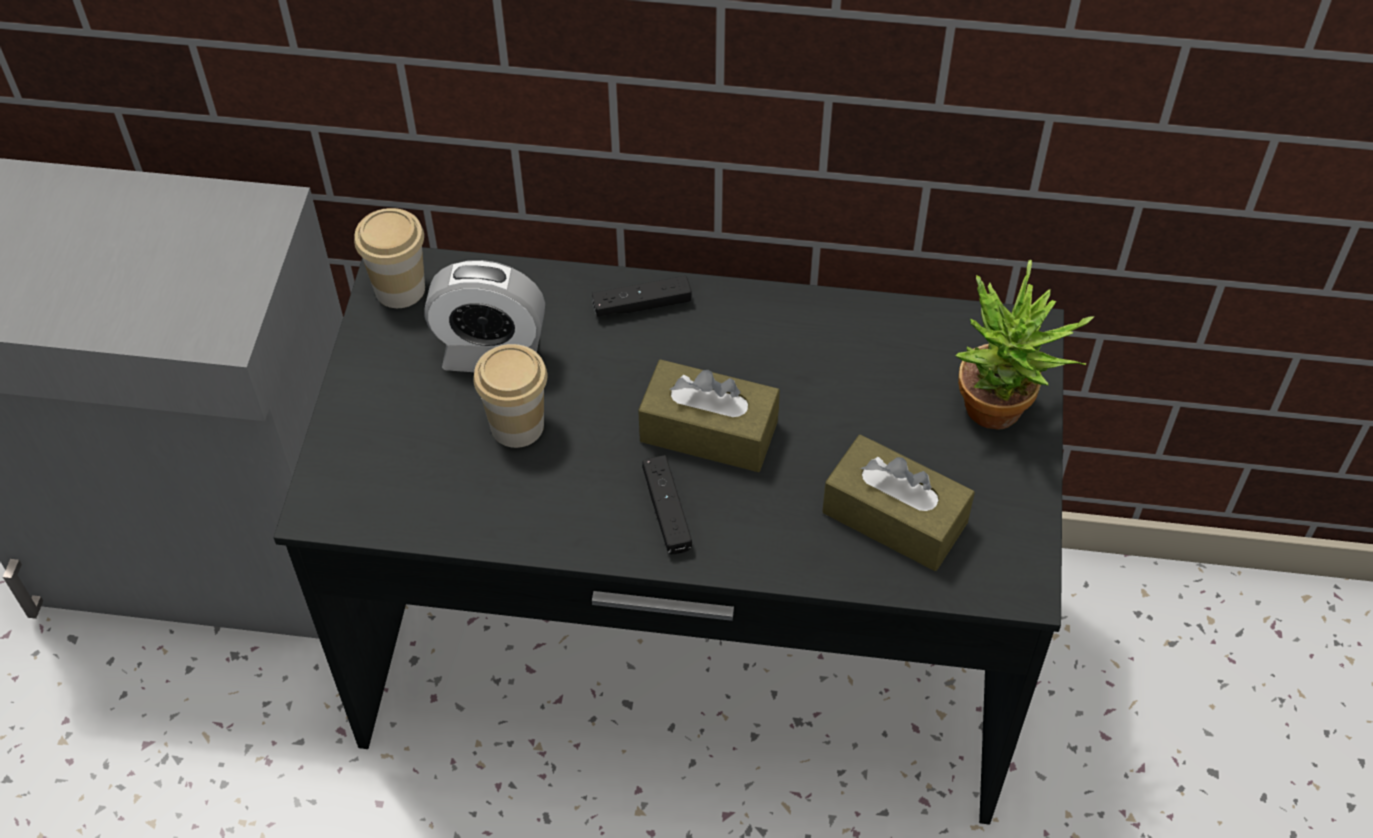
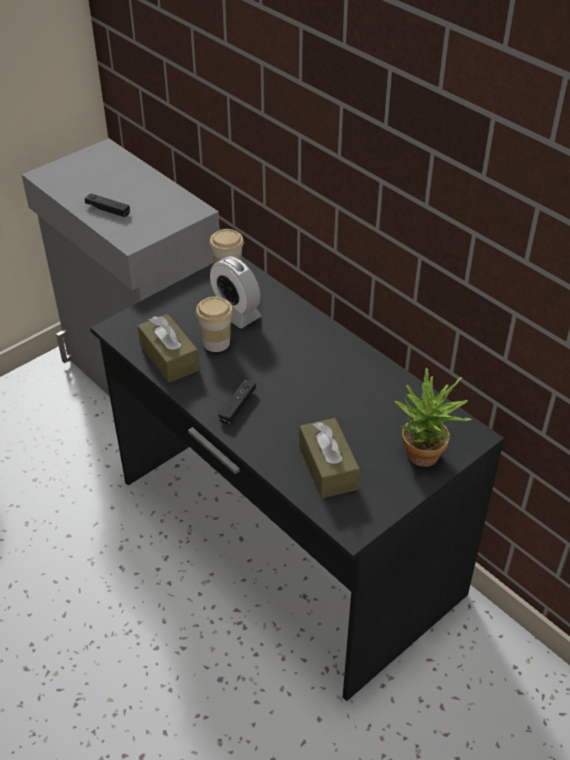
camera: 40 degrees right, 10 degrees down
(642, 305) = (314, 329): black game controller -> black game controller (108, 210)
(709, 431) = (287, 389): brown tissue box -> brown tissue box (169, 358)

